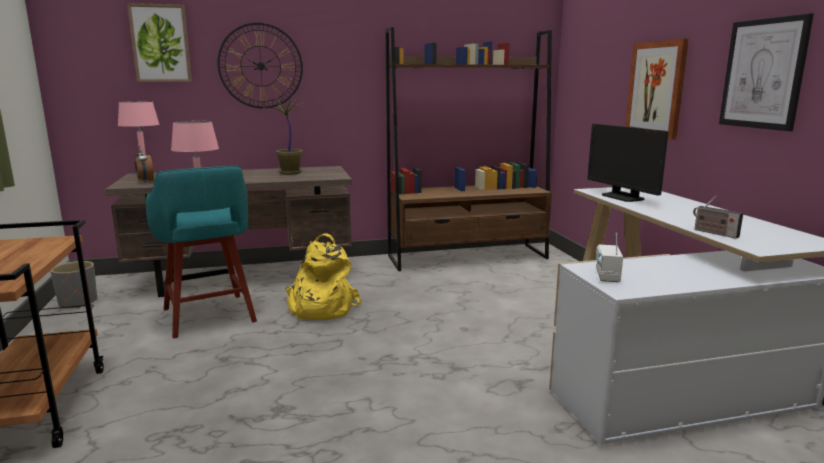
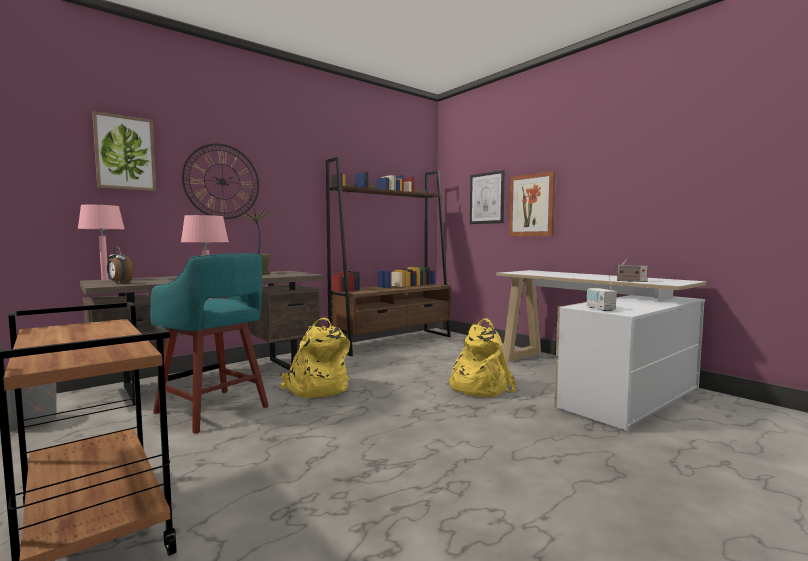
camera: 25 degrees left, 10 degrees down
(492, 340) = (478, 387): none -> yellow backpack
(622, 197) = (536, 273): monitor -> none
(763, 74) = (618, 188): picture -> picture (487, 198)

